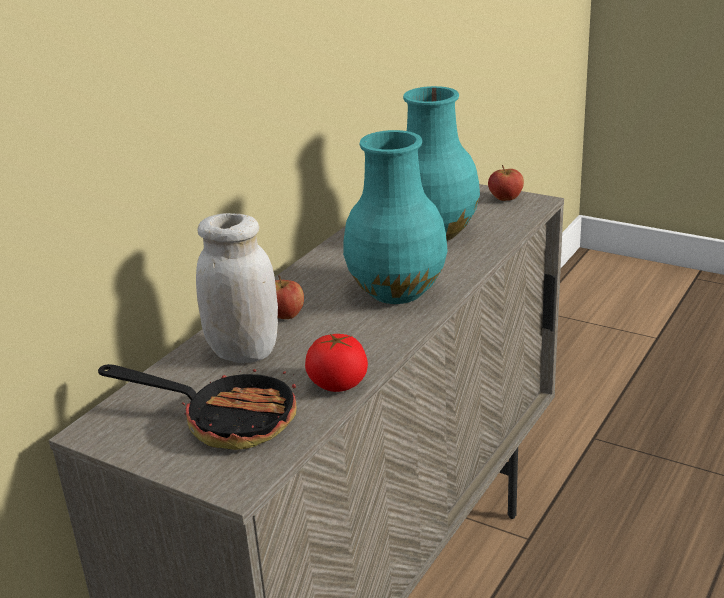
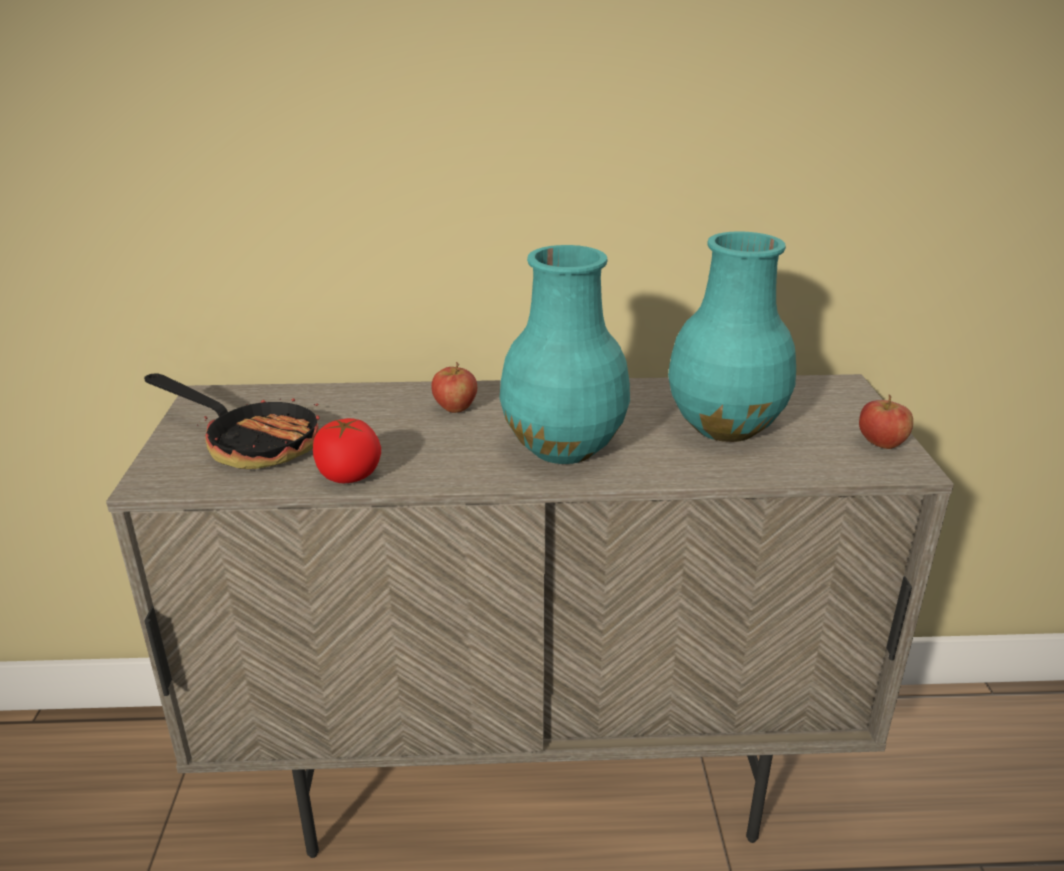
camera: 55 degrees right, 0 degrees up
(225, 420) = (251, 442): frying pan -> frying pan turned 45 degrees counterclockwise
(244, 352) = (372, 412): white jar -> none

